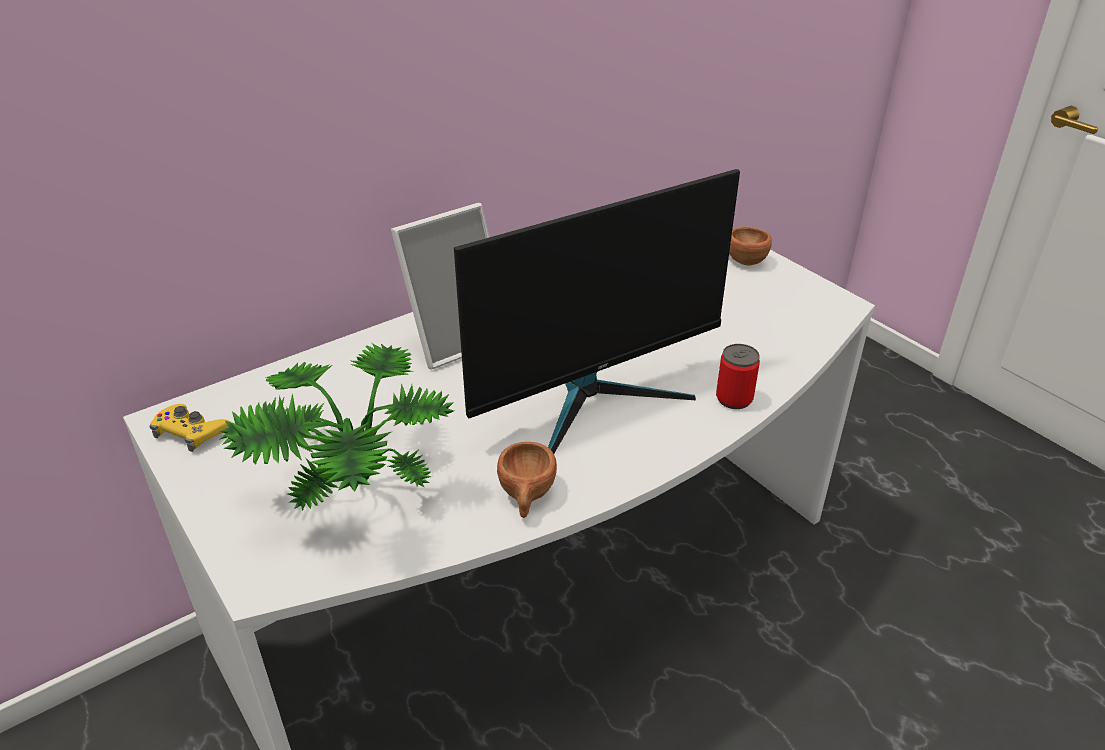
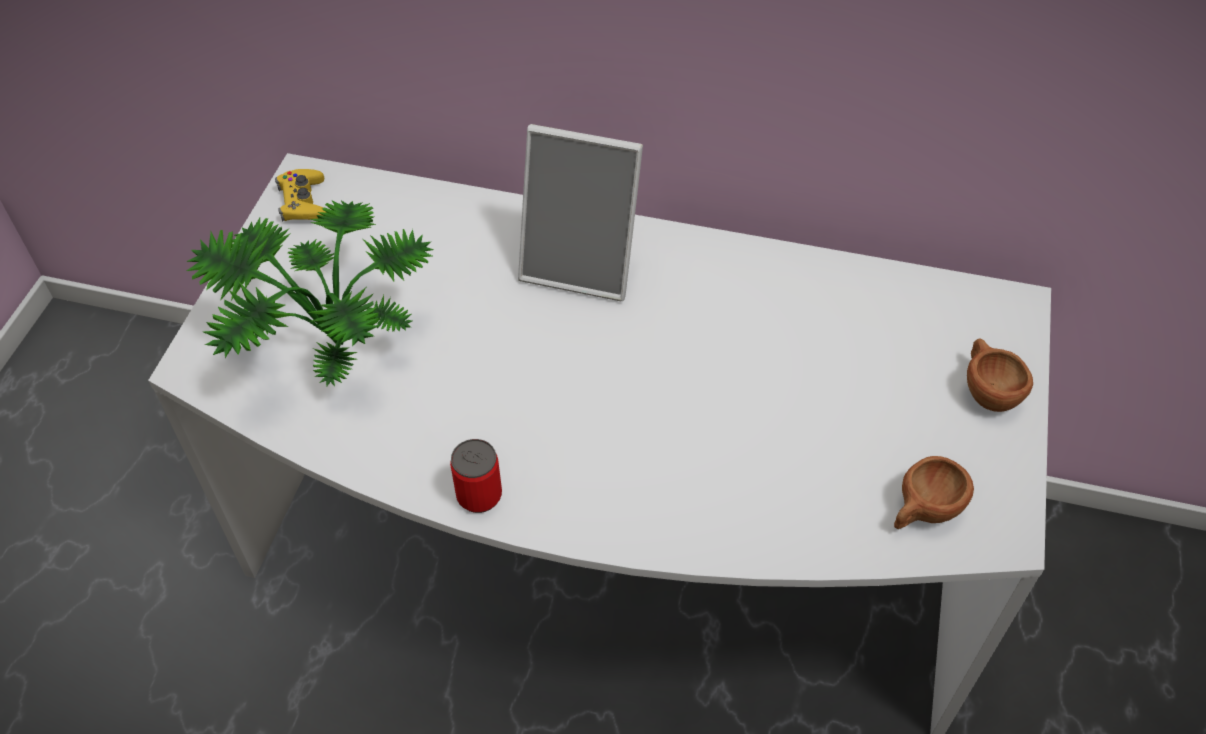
camera: 50 degrees right, 15 degrees up
(526, 497) = (417, 460): brown cup -> brown cup (922, 512)
(596, 397) = (599, 421): monitor -> none
(734, 399) = (709, 531): can -> can (479, 495)

